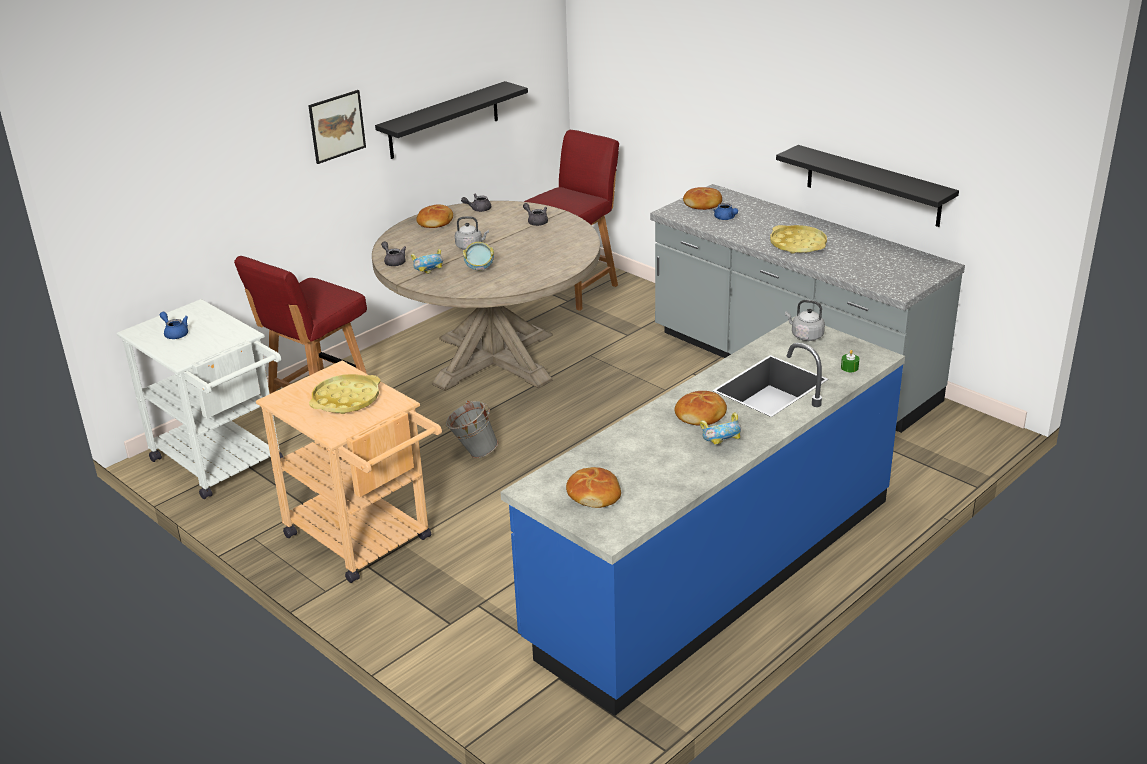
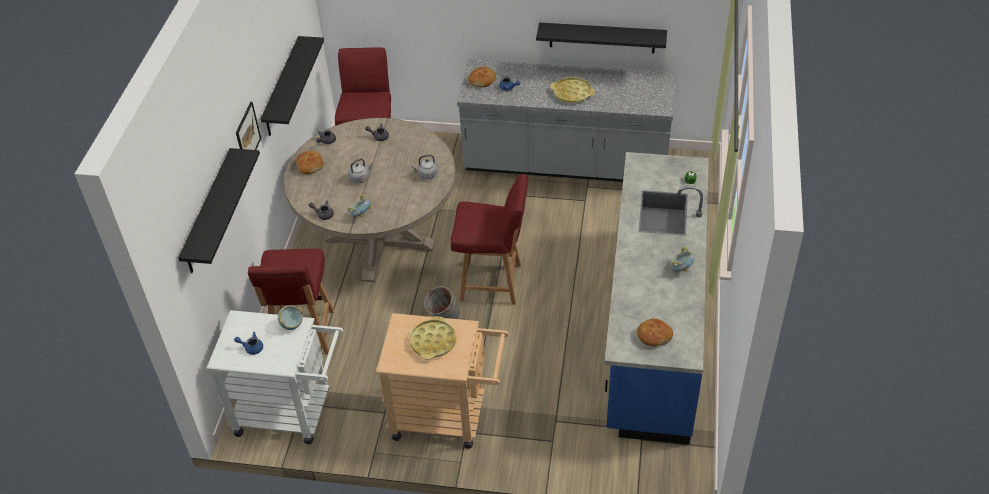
camera: 35 degrees left, 15 degrees up
(208, 161) = (208, 213): none -> black shelf
(479, 269) = (388, 195): bowl -> bowl (292, 325)
(569, 442) = (492, 282): none -> red chair
(701, 415) = (651, 252): bread -> none
(805, 336) = (646, 166): grey kettle -> grey kettle (426, 175)

